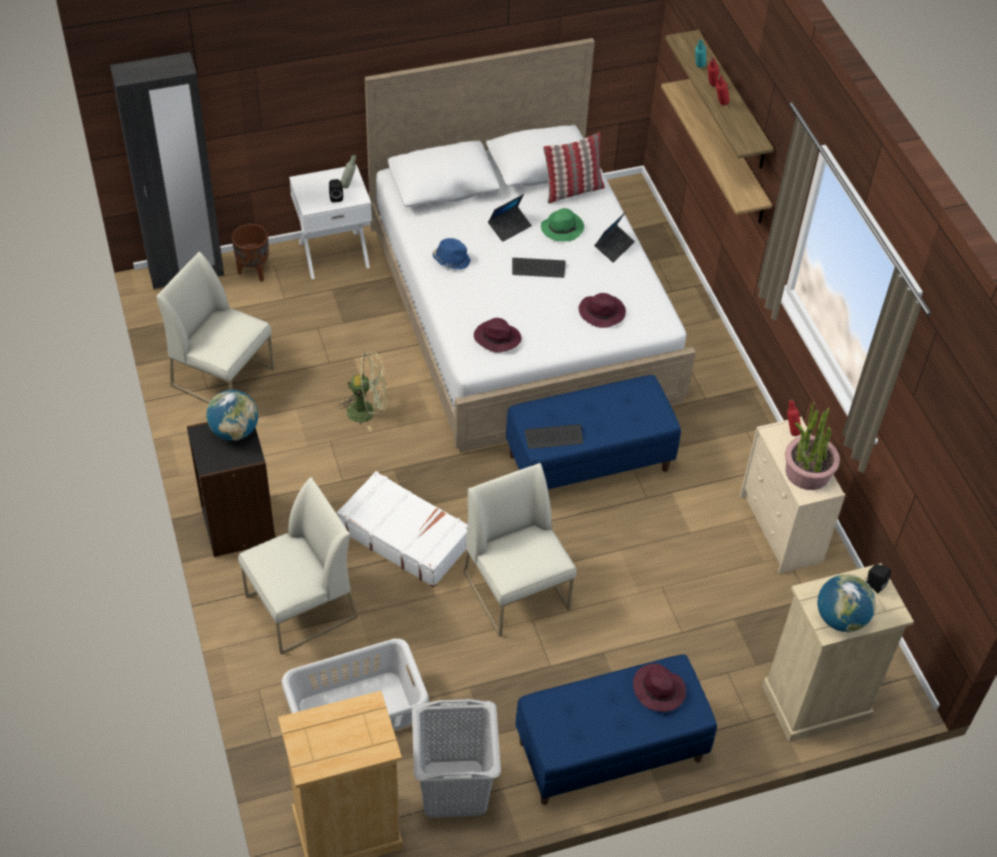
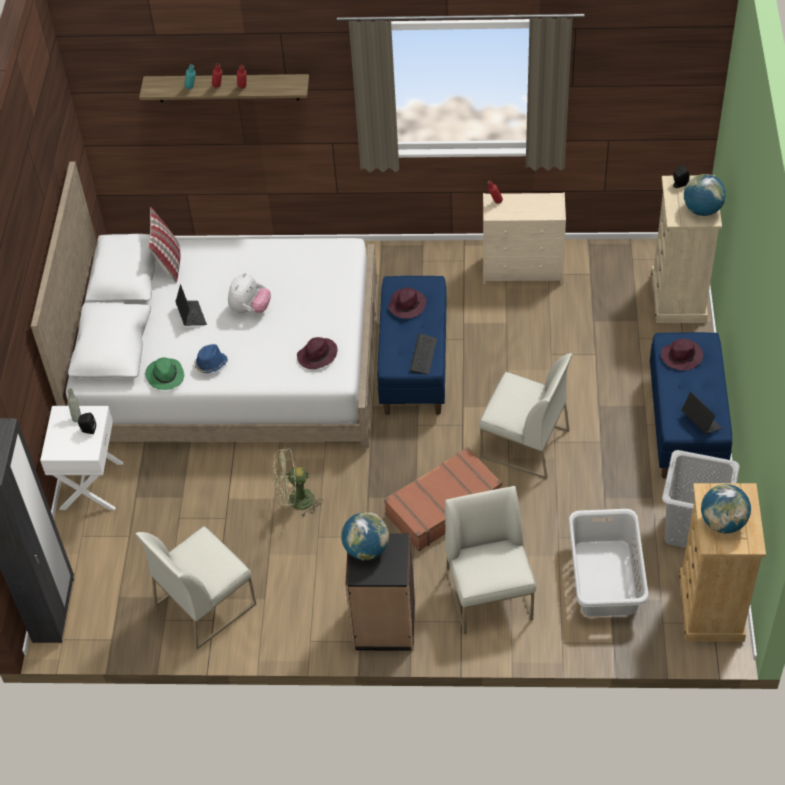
camera: 65 degrees left, 0 degrees up
(254, 272) = (82, 554): brown planter -> none
(330, 731) = (723, 522): none -> globe
(367, 411) = (295, 501): green fan -> green fan turned 120 degrees counterclockwise
(404, 536) = (442, 506): white suitcase -> brown suitcase
(517, 591) = (524, 444): white chair -> white chair turned 150 degrees counterclockwise
(538, 268) = (250, 309): keyboard -> plush toy
(562, 228) = (210, 281): green hat -> green hat (165, 375)
(602, 313) = (319, 281): purple hat -> purple hat (407, 305)
(614, 246) = (249, 254): laptop -> laptop (701, 422)
(729, 153) = (245, 124): shelf -> none
(807, 472) = (537, 206): potted plant -> none

